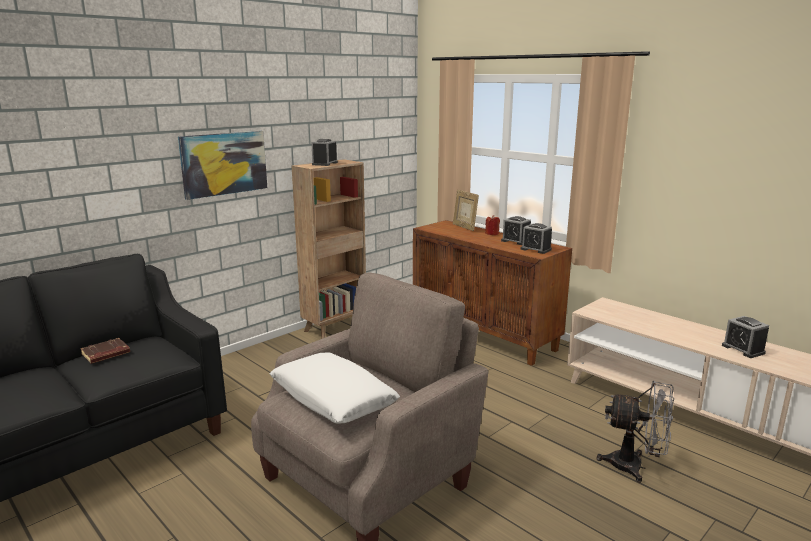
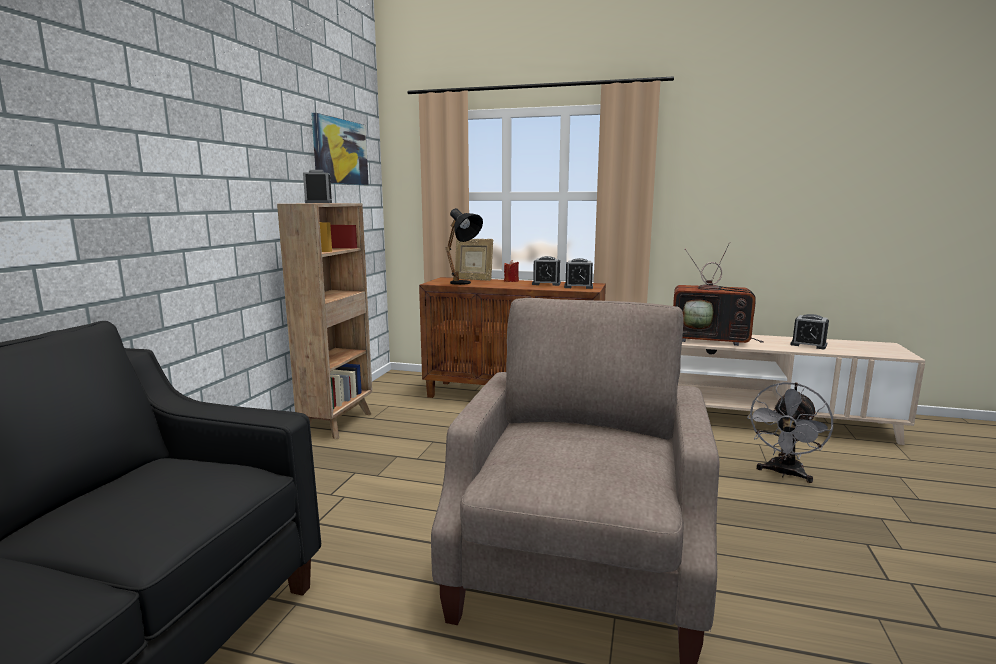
camera: 30 degrees left, 5 degrees down
(105, 354) = (105, 500): brown book -> none
(224, 163) = (194, 192): picture -> picture (340, 152)
(332, 399) = (568, 462): white pillow -> none
(447, 232) = (464, 284): none -> black table lamp
(635, 466) = (784, 474): grey fan -> grey fan turned 135 degrees clockwise
(646, 322) = (711, 339): none -> television

